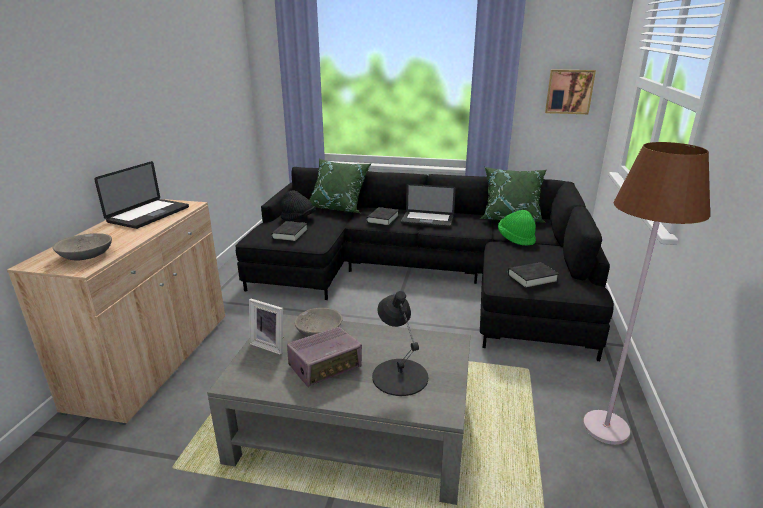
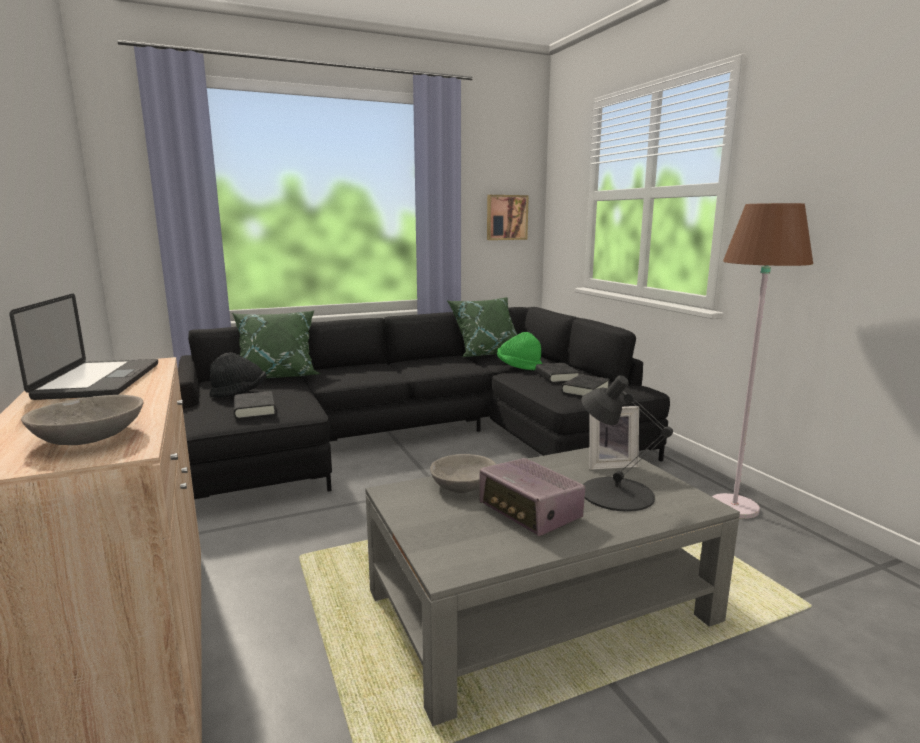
camera: 35 degrees left, 10 degrees down
(270, 345) = (427, 516): picture frame -> picture frame (610, 464)
(325, 367) = (530, 513): radio -> radio turned 120 degrees clockwise
(382, 219) = (354, 376): black book -> black book (556, 377)
(427, 220) = (407, 368): laptop -> none

